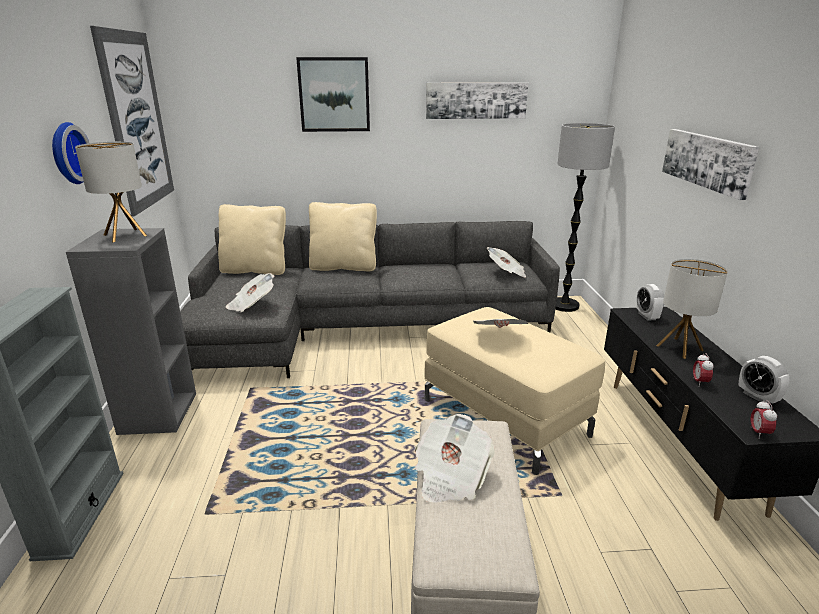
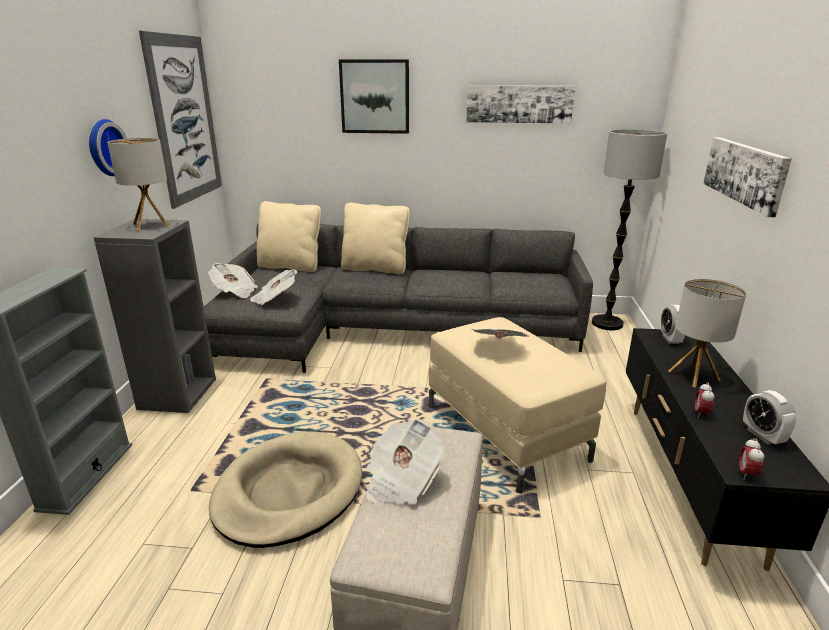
camera: 10 degrees right, 0 degrees up
(310, 502) = (288, 491): none -> beige dog bed
(506, 273) = (538, 284): newspaper -> newspaper (235, 291)

